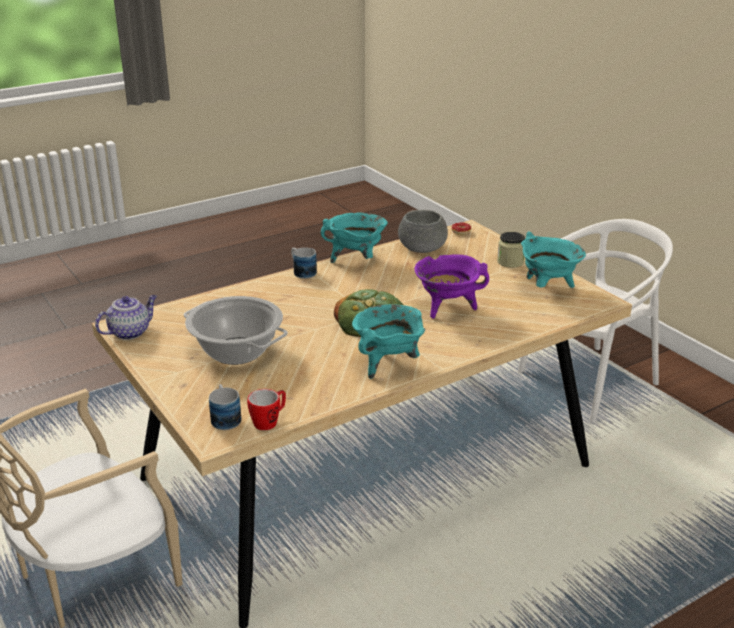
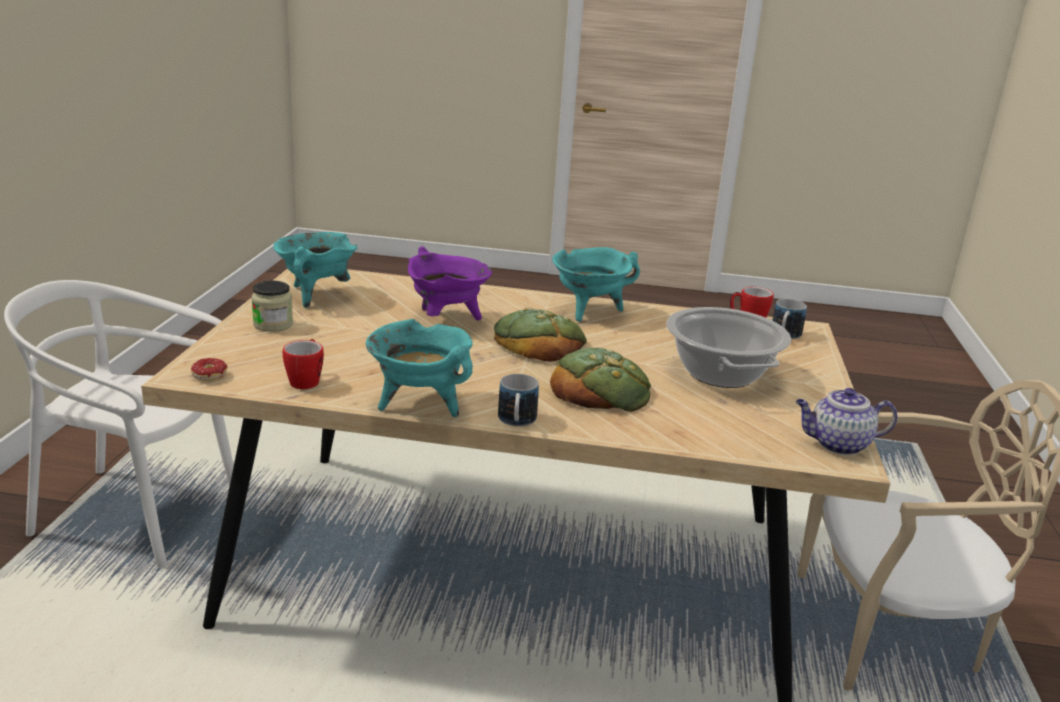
camera: 140 degrees left, 5 degrees down
(290, 306) = (600, 389): none -> bread
(423, 247) = (306, 380): grey bowl -> mug

